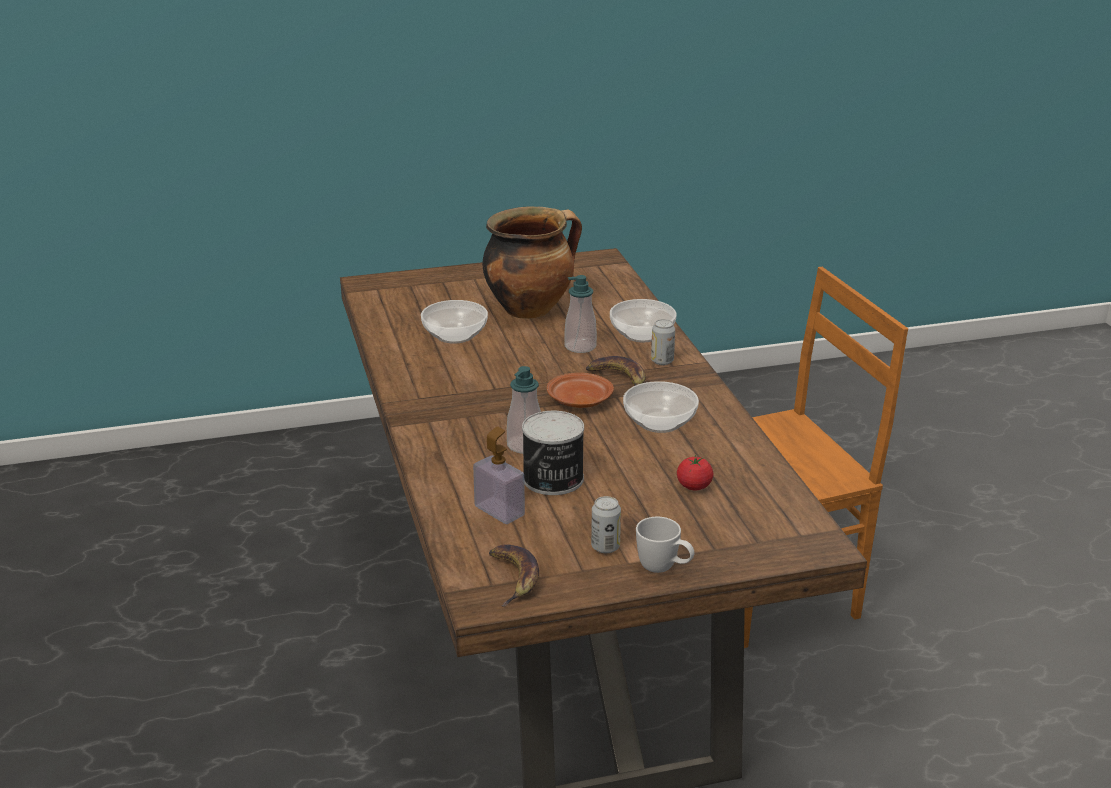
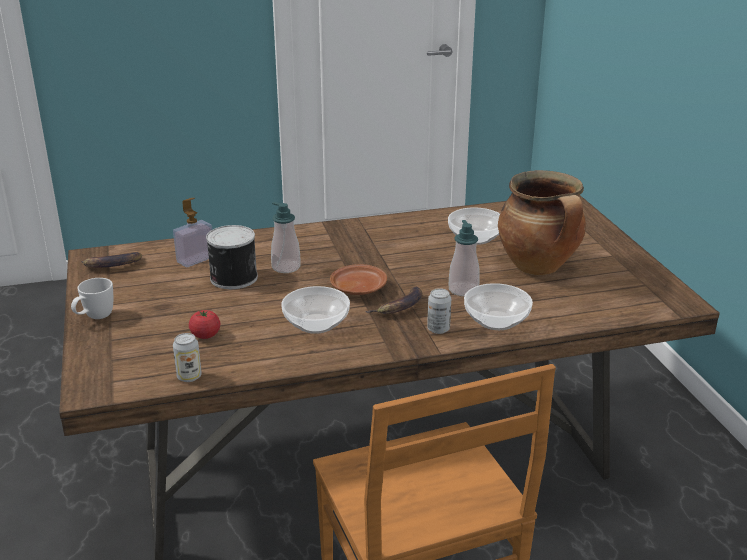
camera: 90 degrees right, 0 degrees up
(605, 547) = (133, 296): can -> can (189, 377)

